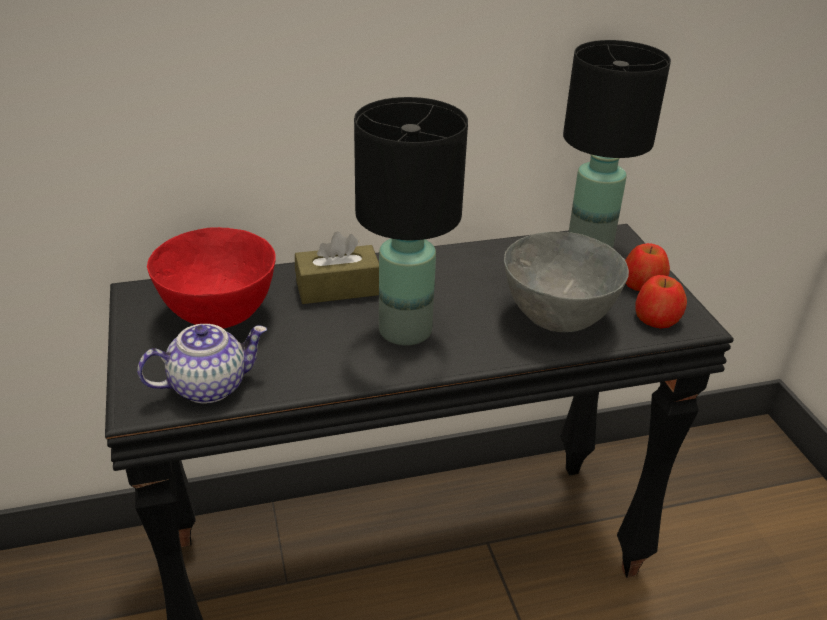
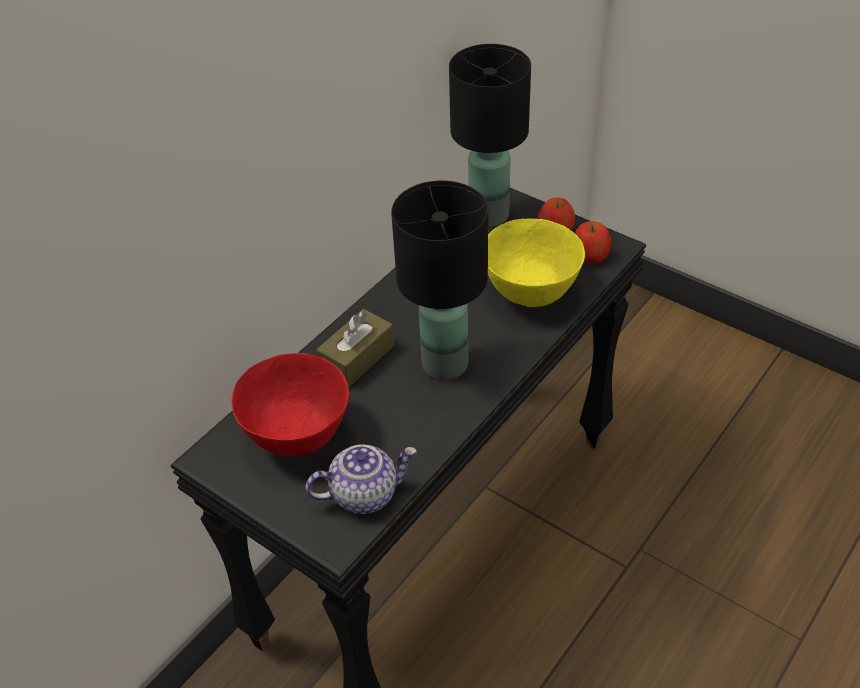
camera: 35 degrees left, 10 degrees up
(209, 385) = (364, 493): teapot -> teapot turned 45 degrees clockwise
(558, 319) = (532, 292): grey bowl -> yellow bowl

